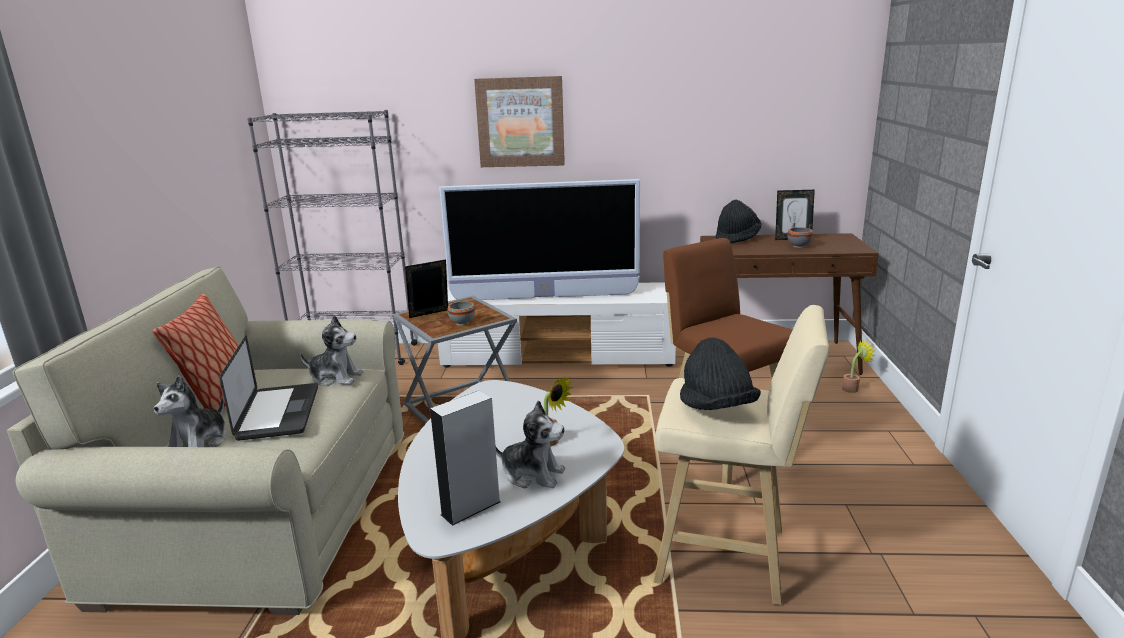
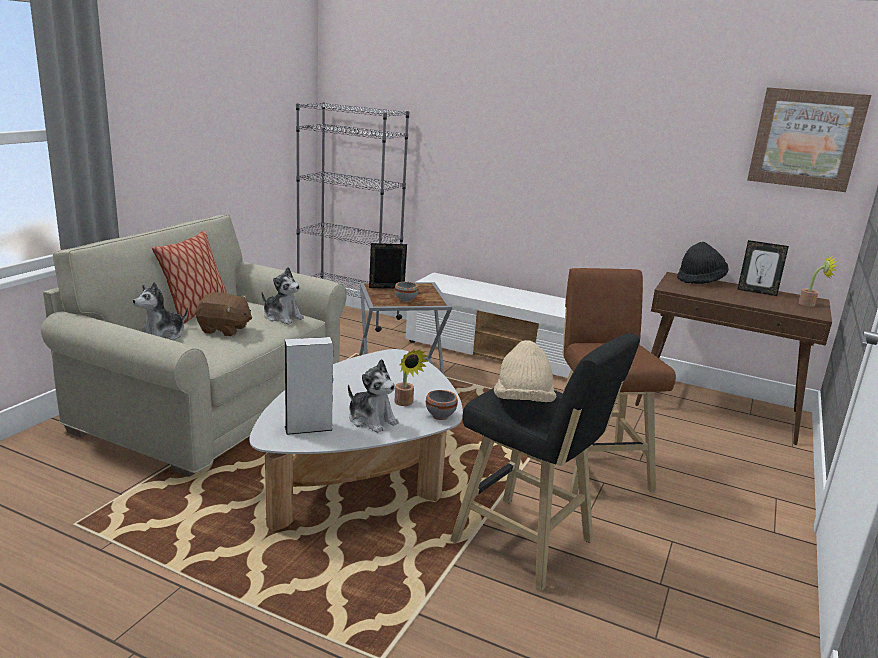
camera: 20 degrees right, 0 degrees up
(278, 413) = (224, 330): laptop -> brown plush toy
(520, 122) = (517, 137): picture -> picture (806, 139)
(544, 297) = (504, 299): television -> none
(716, 407) = (523, 402): black hat -> beige hat
(728, 557) = (528, 544): beige stool -> black stool
(799, 246) = (755, 299): grey bowl -> grey bowl (441, 416)
(853, 388) = (774, 454): potted plant -> potted plant (810, 304)

